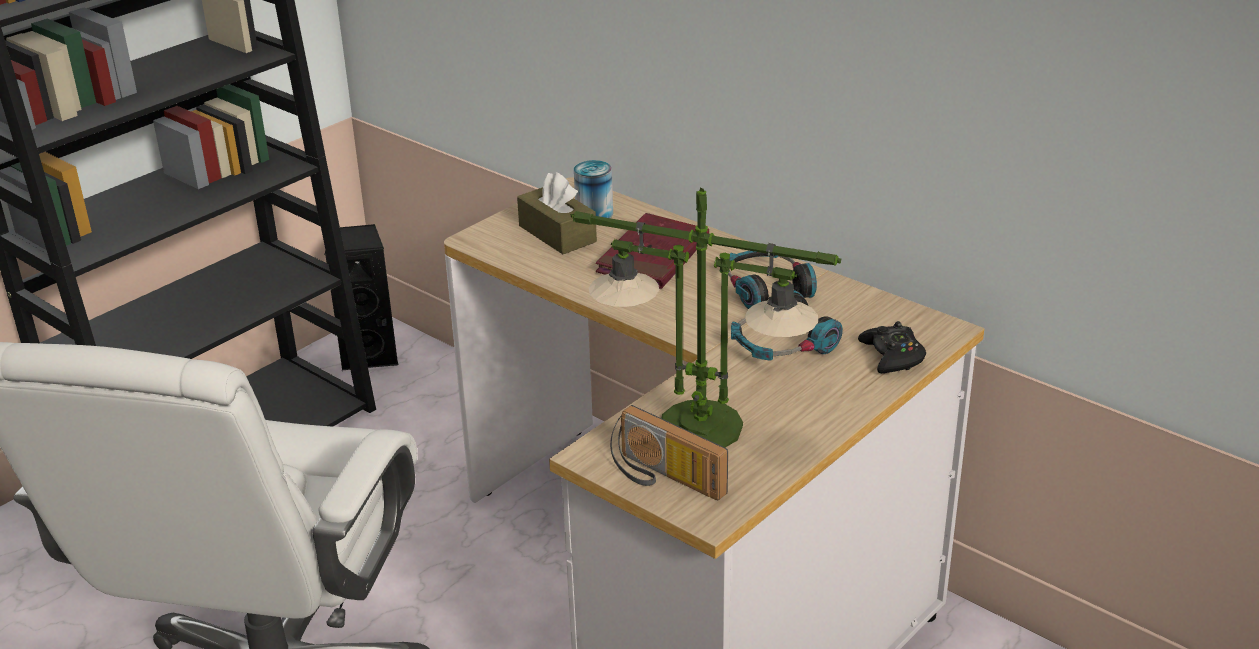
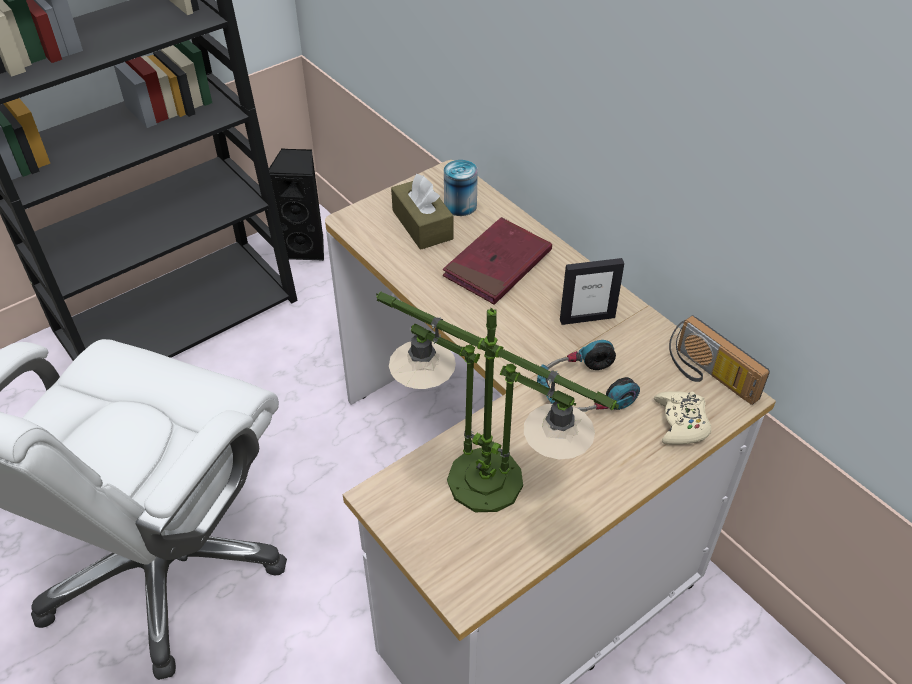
camera: 10 degrees right, 15 degrees up
(663, 478) = (434, 539): radio -> radio (708, 376)
(766, 288) = (587, 318): headphones -> picture frame
(892, 356) = (681, 423): black game controller -> beige game controller

